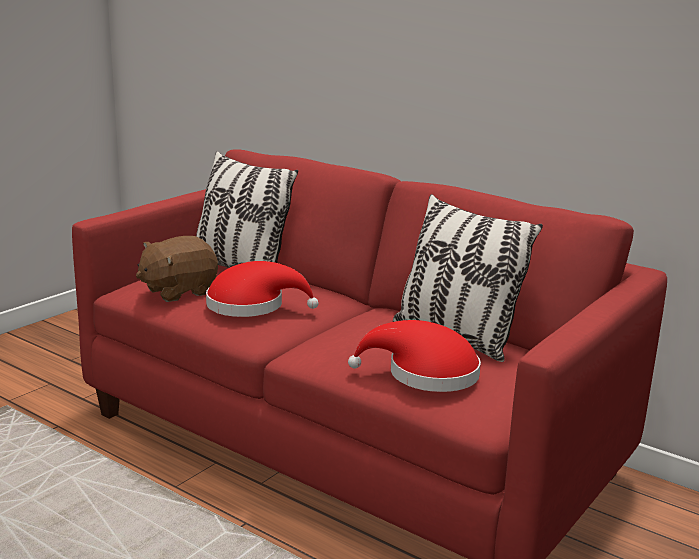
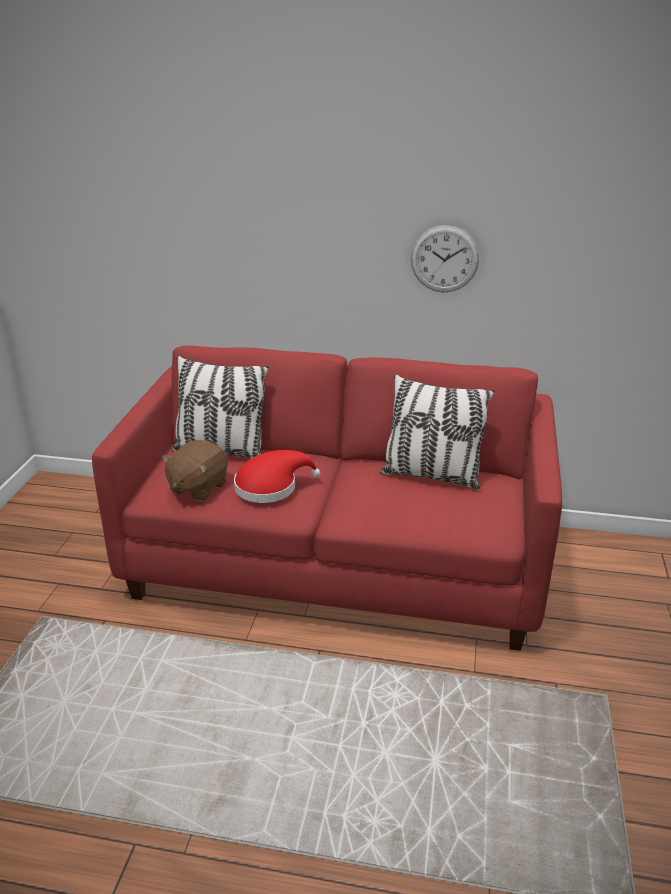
camera: 25 degrees left, 10 degrees up
(425, 374) = (442, 514): red hat -> none
(539, 67) = (444, 259): none -> wall clock

